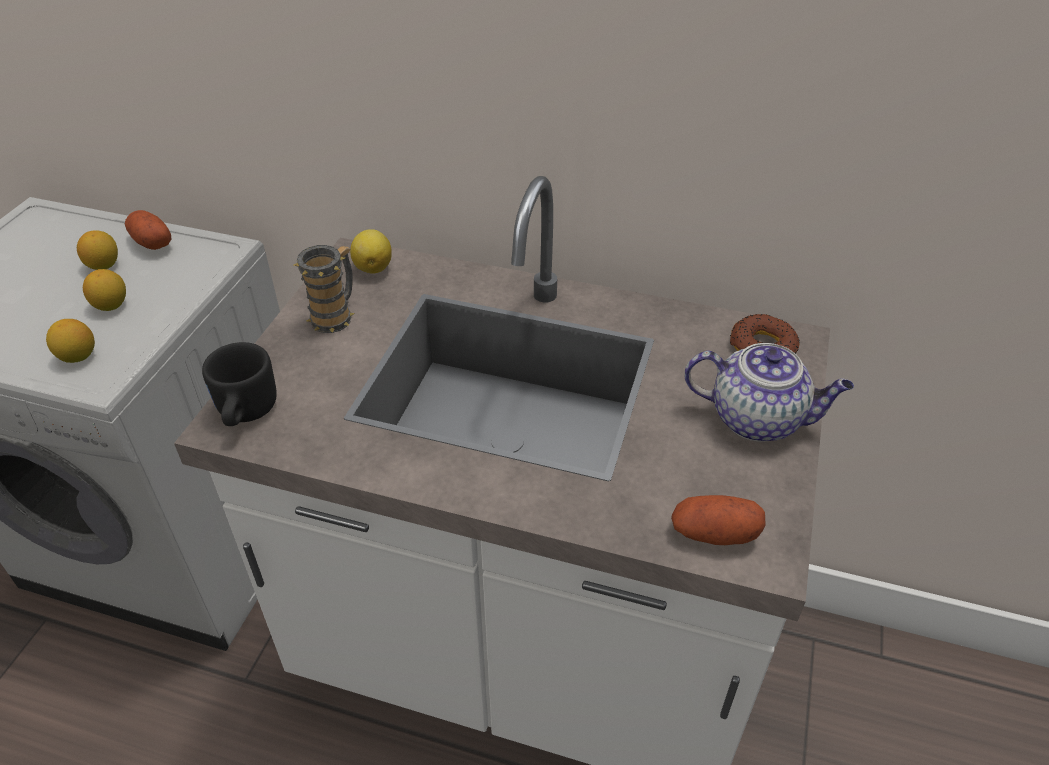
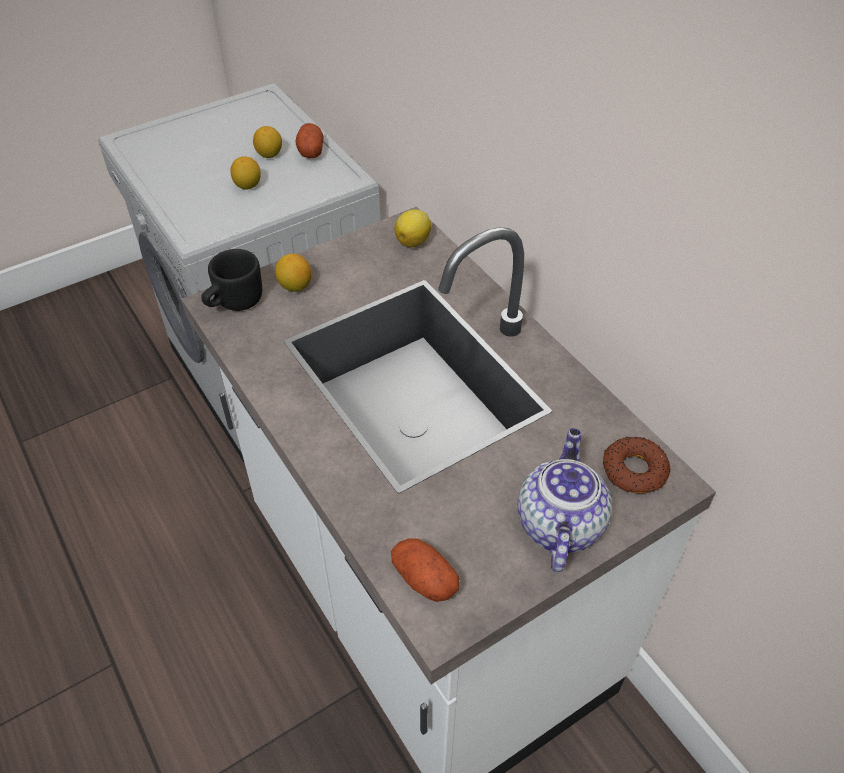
camera: 40 degrees right, 5 degrees up
(78, 356) = (200, 212): lemon -> lemon (295, 286)
(336, 315) = (352, 265): mug -> none
(758, 419) = (558, 523): teapot -> teapot turned 135 degrees counterclockwise

